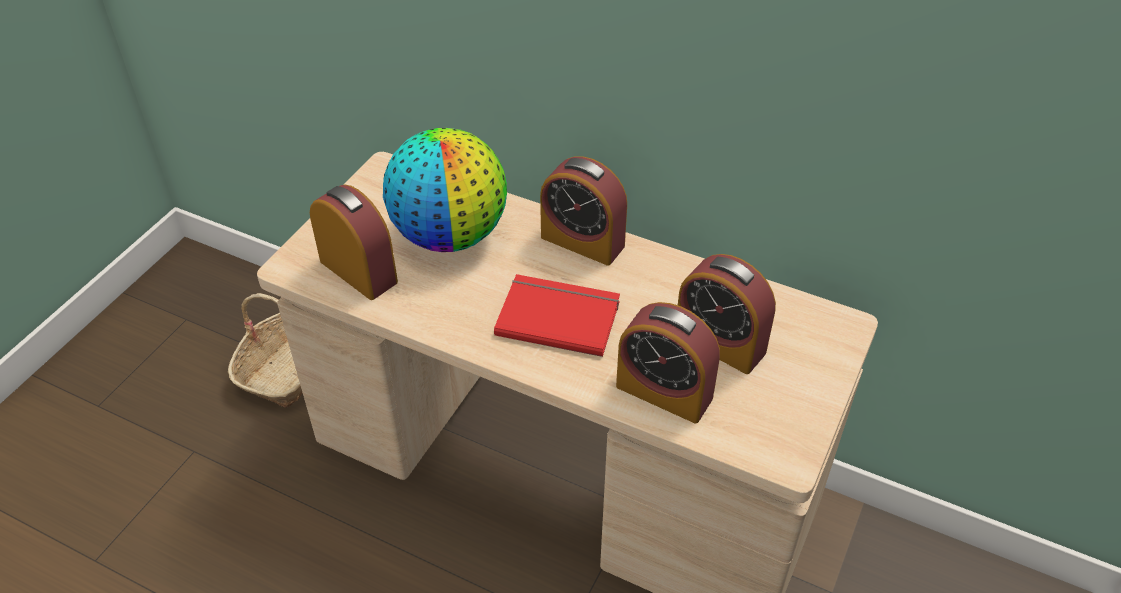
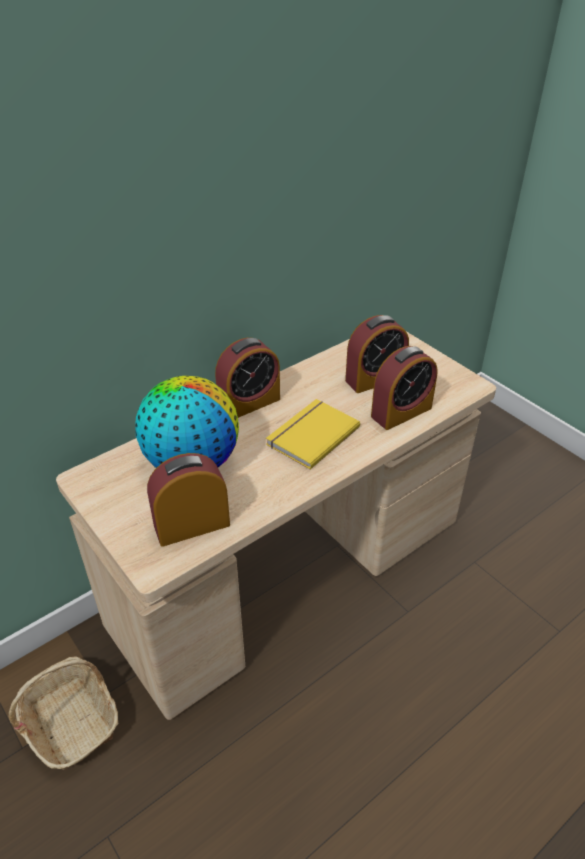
camera: 65 degrees left, 5 degrees down
(558, 316) = (310, 435): red book -> yellow book

